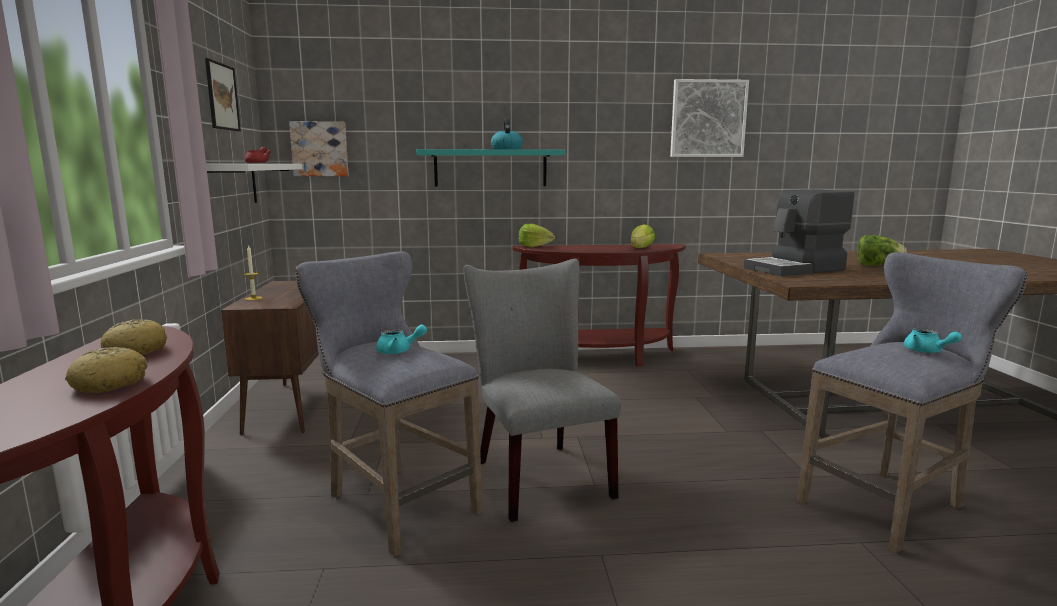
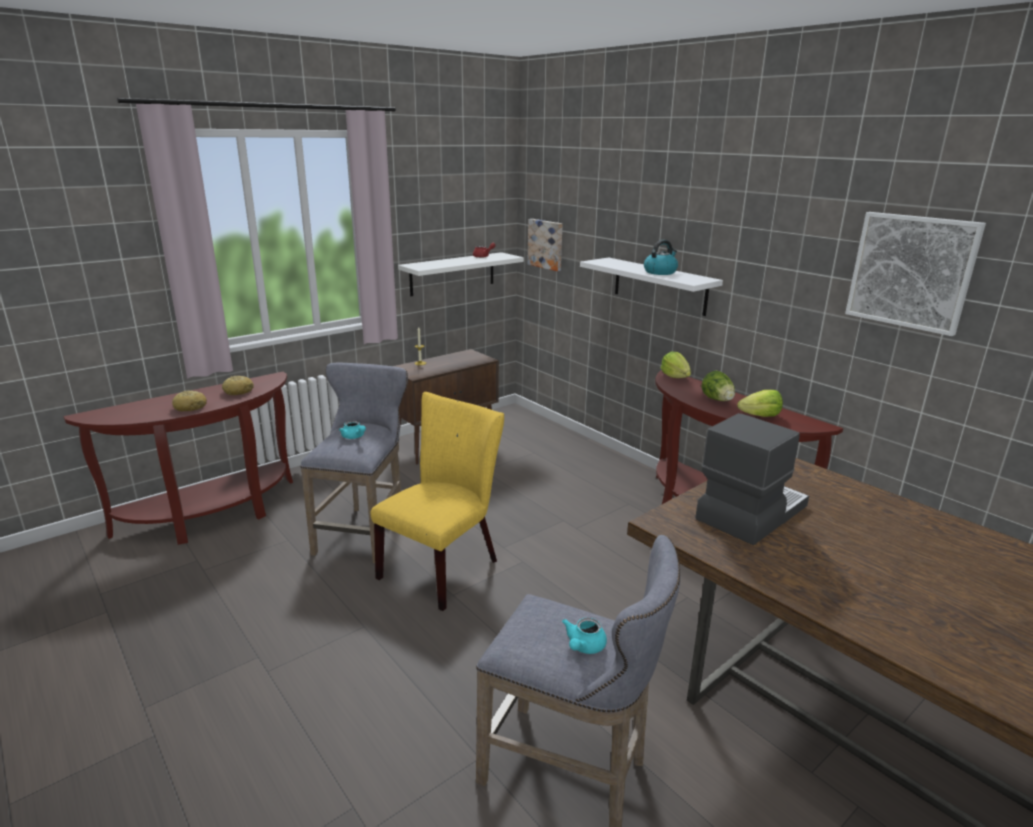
camera: 55 degrees right, 10 degrees up
(222, 96) = (454, 208): picture -> none
(490, 168) = (659, 286): turquoise shelf -> white shelf
(537, 474) = (444, 566): grey chair -> yellow chair
(796, 269) = (749, 512): coffee machine -> coffee machine turned 105 degrees clockwise
(877, 265) = (883, 561): lettuce -> lettuce (718, 400)

